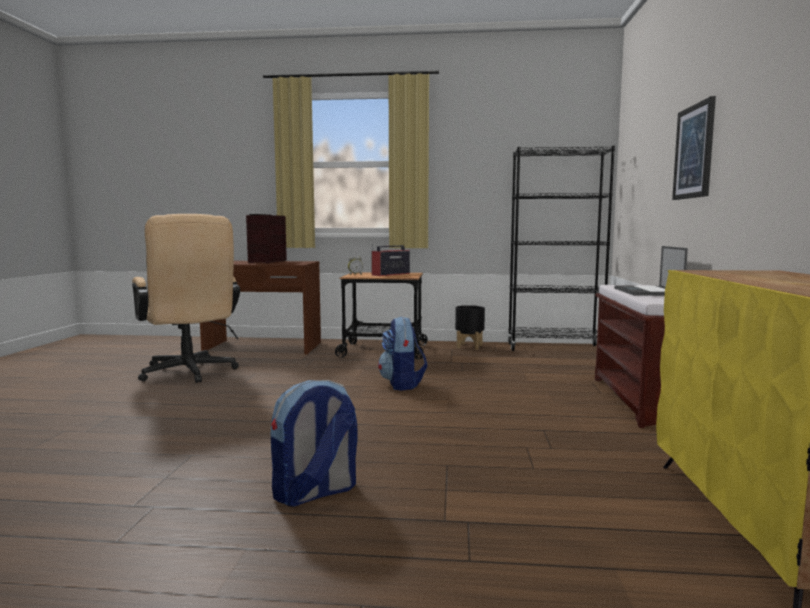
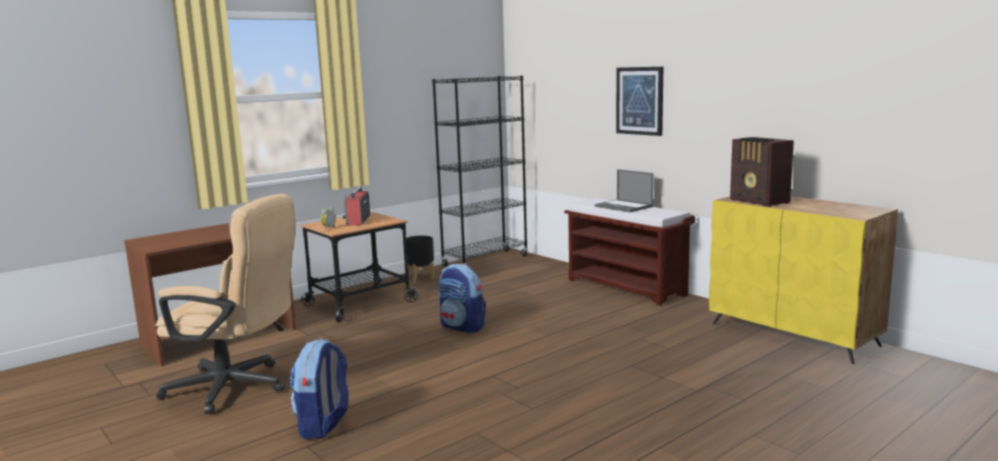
camera: 45 degrees left, 5 degrees up
(266, 262) = (211, 231): radio -> radio (759, 201)
(315, 493) = (612, 410): backpack -> backpack (324, 425)

